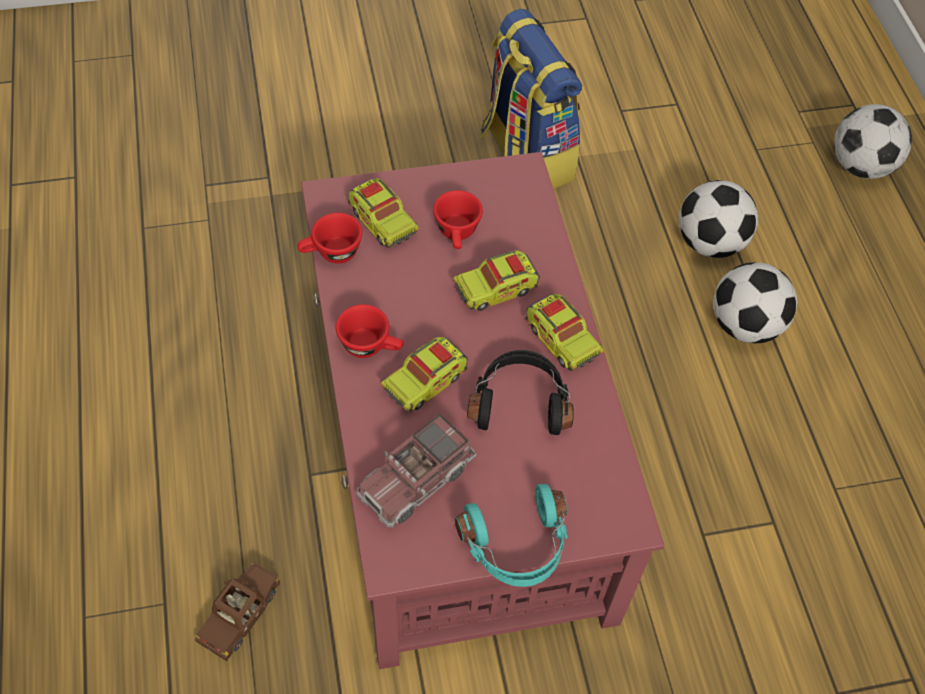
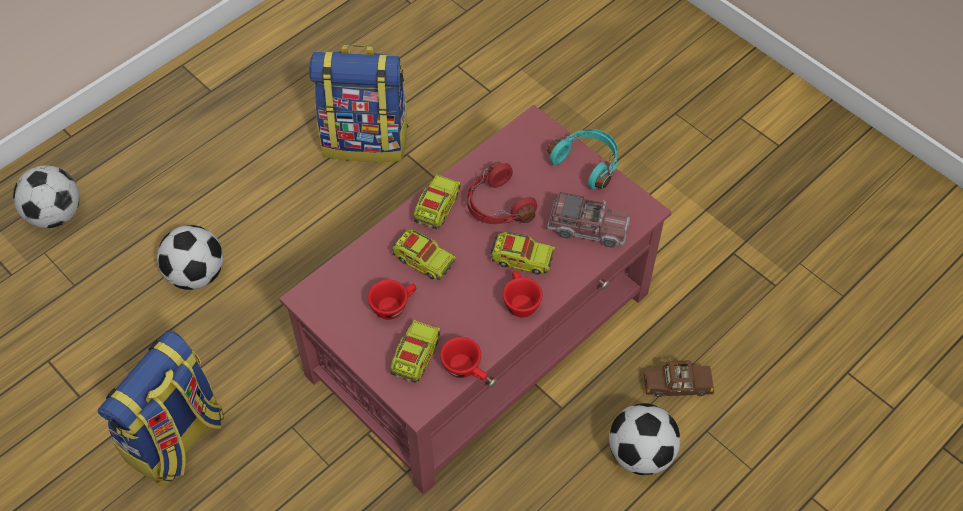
camera: 120 degrees left, 0 degrees up
(520, 401) = (497, 206): black headphones -> red headphones
(744, 325) = (262, 224): football -> football (640, 454)
(822, 489) = (366, 140): none -> backpack

